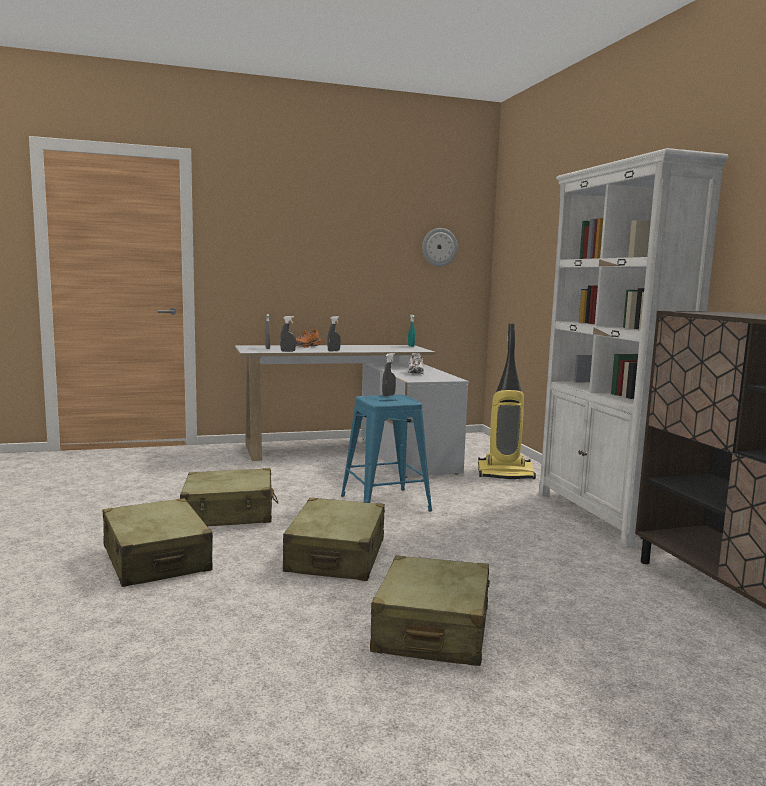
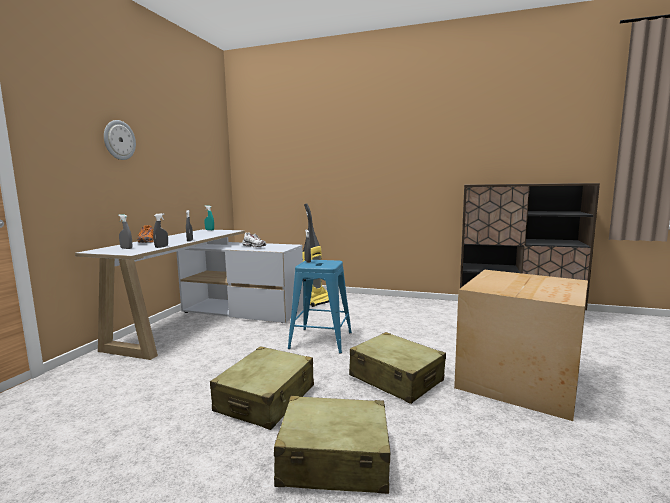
camera: 55 degrees left, 0 degrees up
(432, 630) = (520, 380): beige suitcase -> cardboard box
(439, 247) = (205, 153): wall clock -> wall clock (119, 140)
(603, 516) = (402, 302): white bookcase -> none

